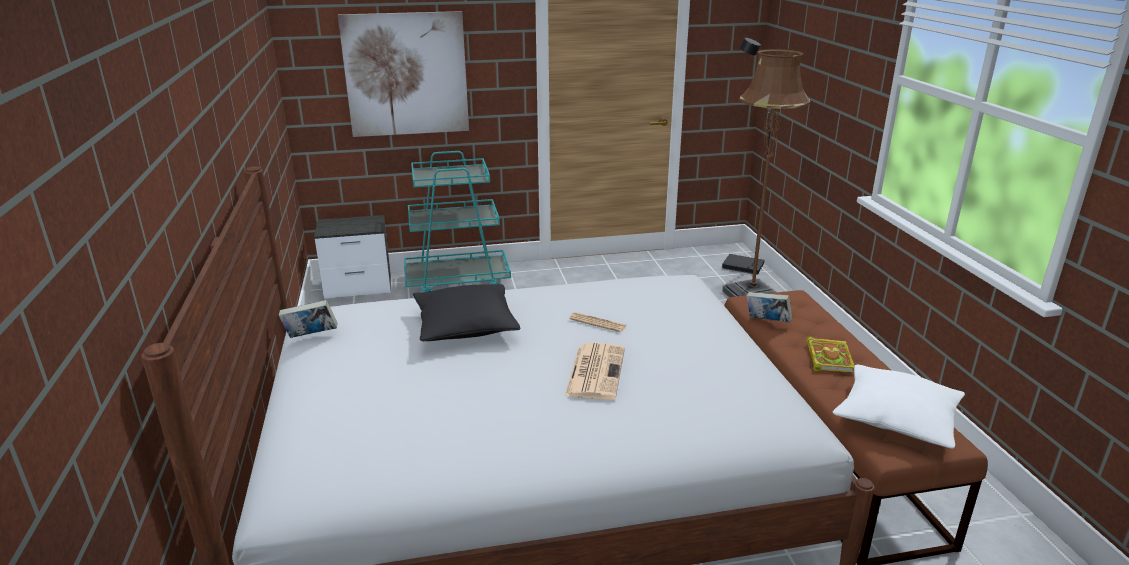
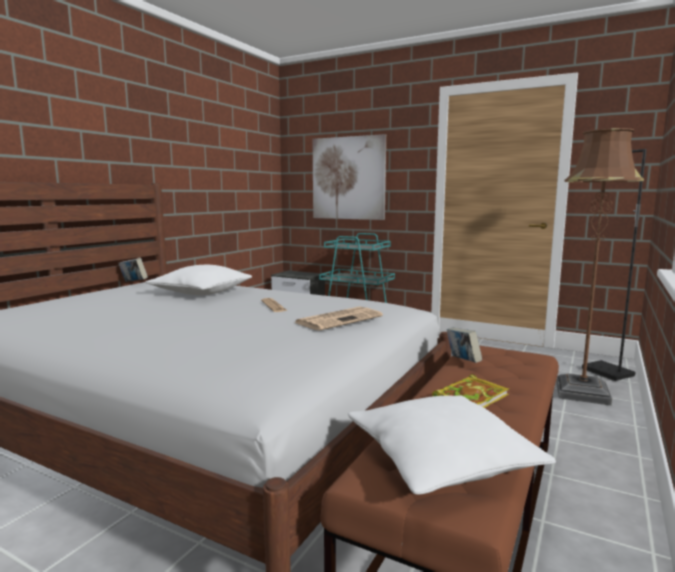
camera: 40 degrees right, 15 degrees down
(465, 326) = (201, 292): black pillow -> white pillow
(595, 371) = (203, 320): newspaper -> newspaper (339, 319)

